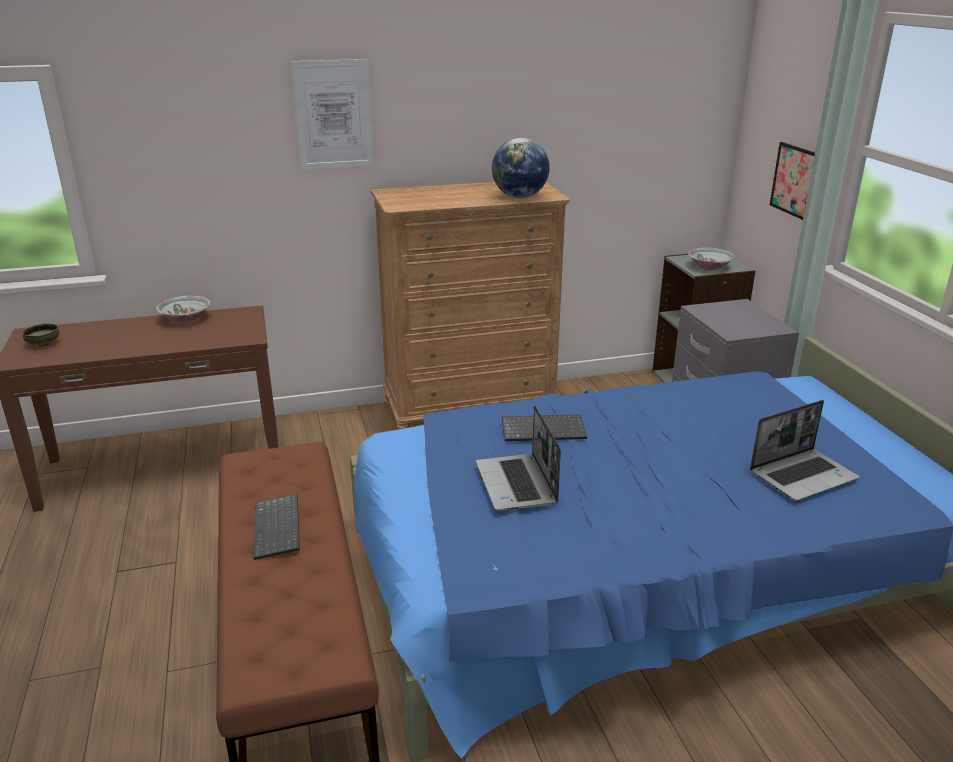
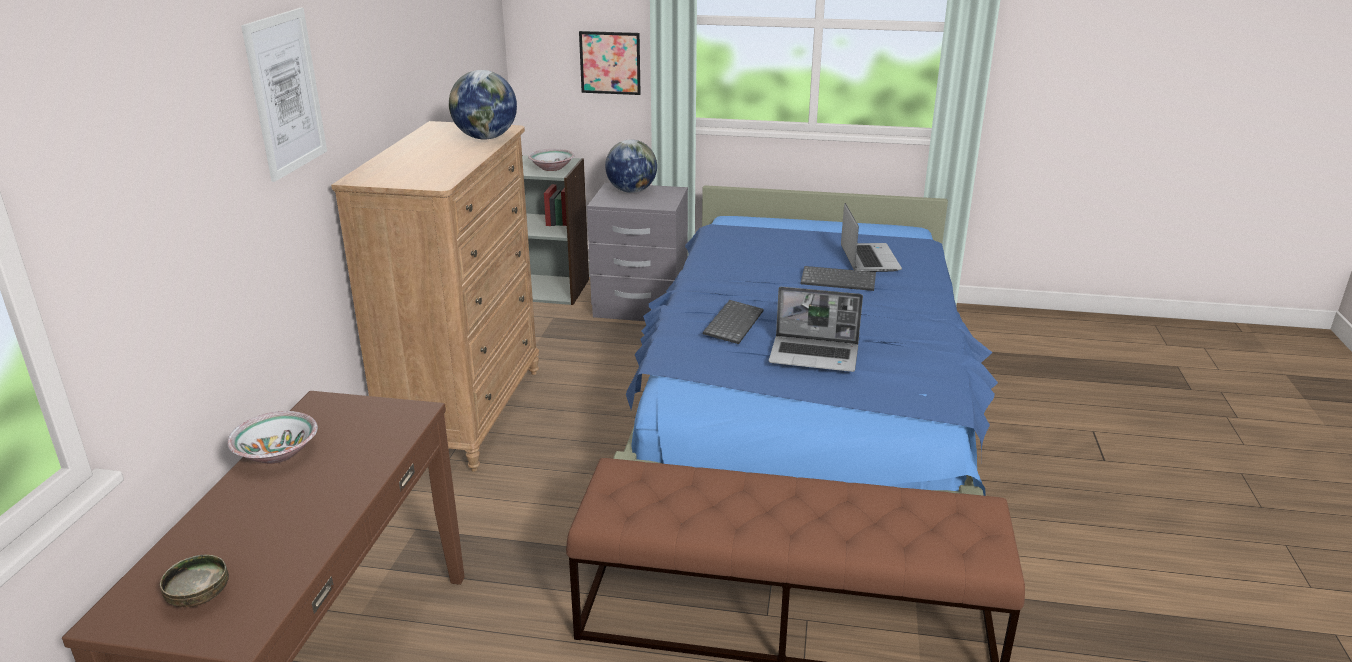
camera: 65 degrees left, 0 degrees up
(279, 528) = (764, 509): keyboard -> keyboard (839, 280)
(744, 313) = (631, 191): none -> globe

